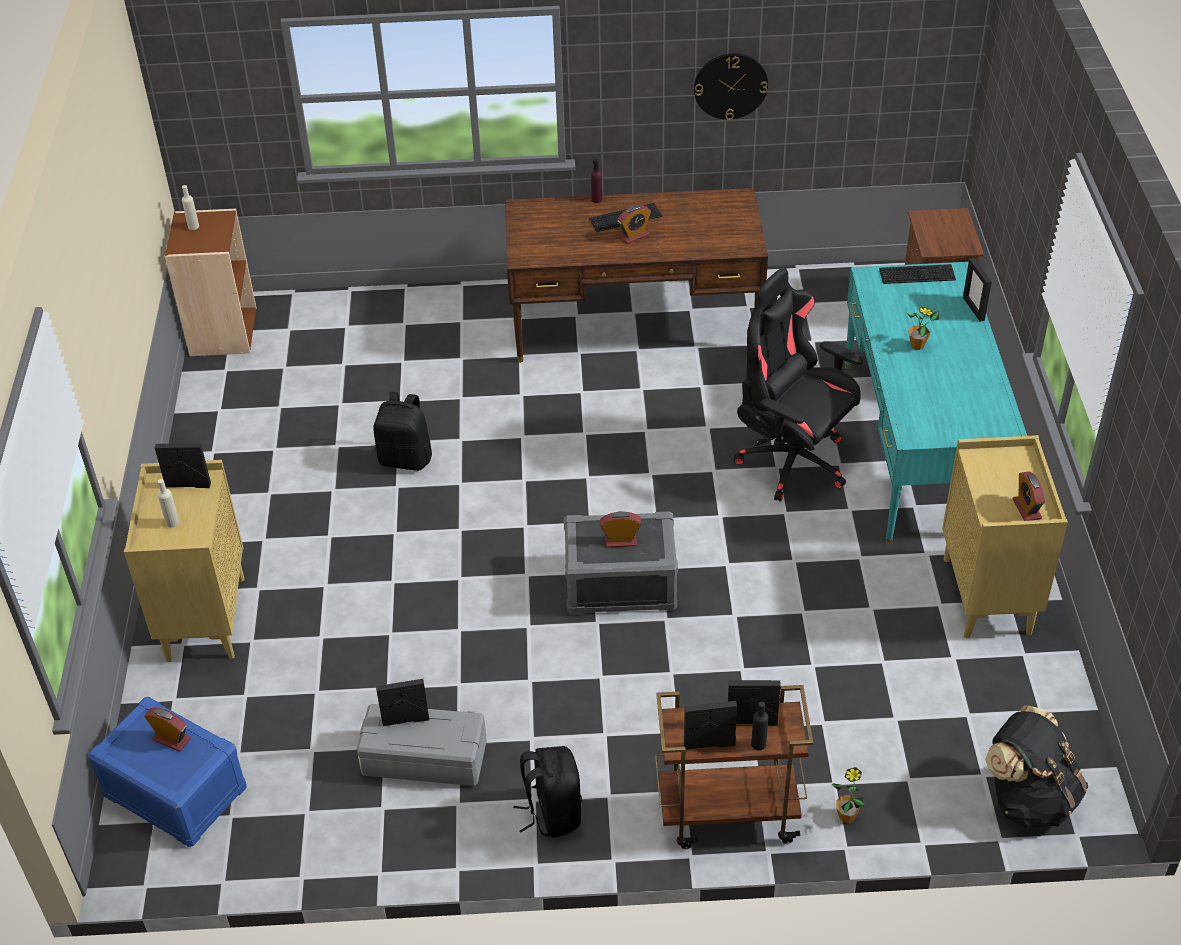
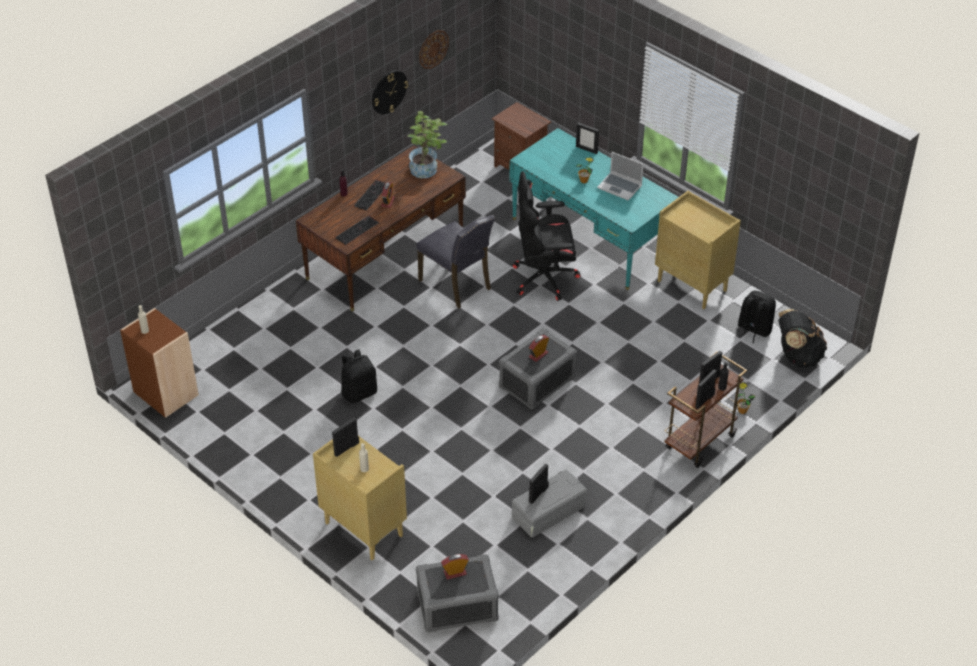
camera: 45 degrees left, 0 degrees up
(174, 792) = (457, 607): blue storage box -> grey storage box
(552, 812) = (629, 493): black backpack -> black backpack (754, 329)
(675, 404) = (457, 284): none -> grey chair
(729, 225) = (427, 171): none -> potted plant
(833, 54) = (433, 49): none -> wall clock
(917, 274) = (543, 146): keyboard -> keyboard (357, 229)
(958, 381) = (620, 187): none -> laptop
(1026, 509) = (716, 225): alarm clock -> none

